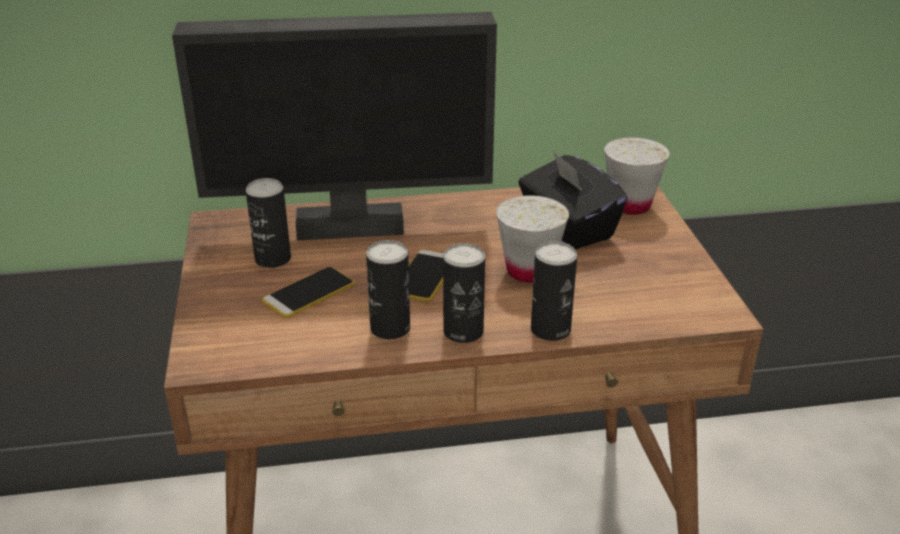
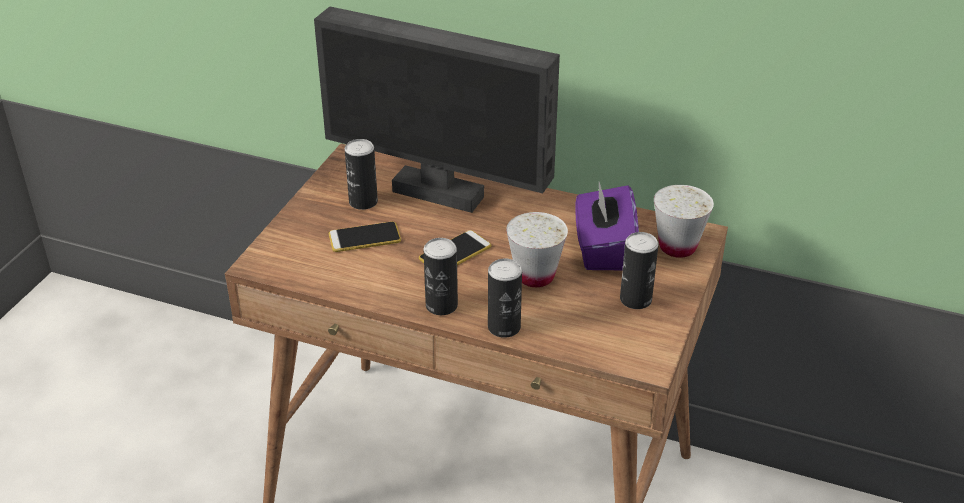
camera: 30 degrees right, 5 degrees up
(390, 328) = (395, 284): can -> can (635, 299)
(567, 228) = (603, 249): black tissue box -> purple tissue box

